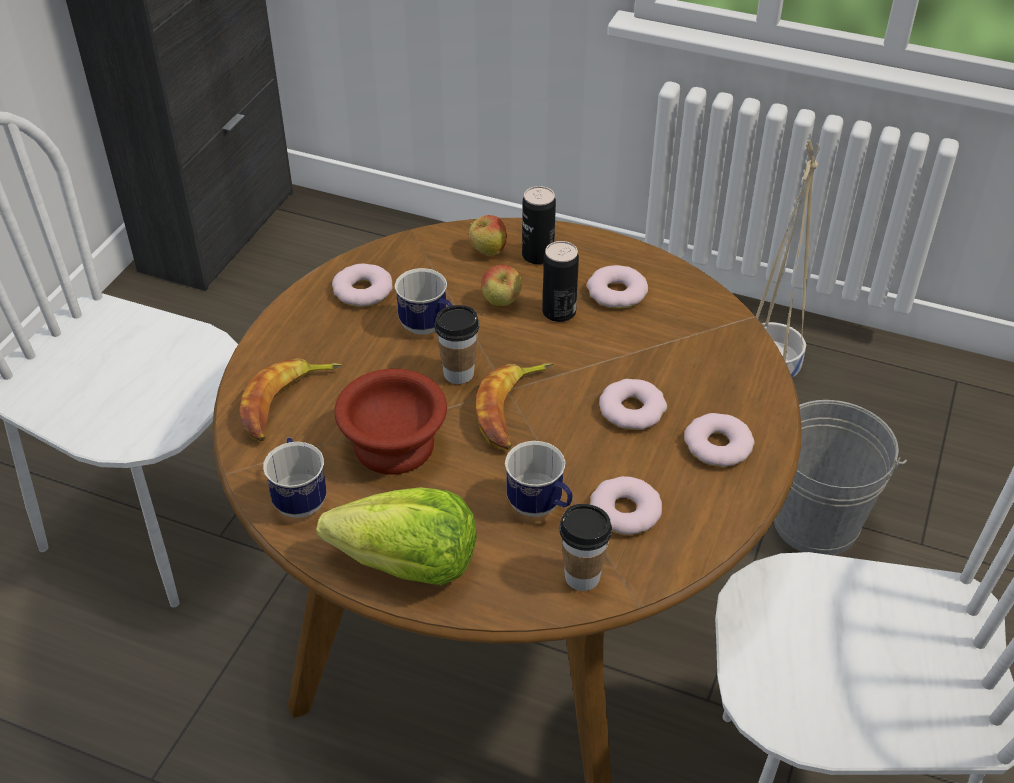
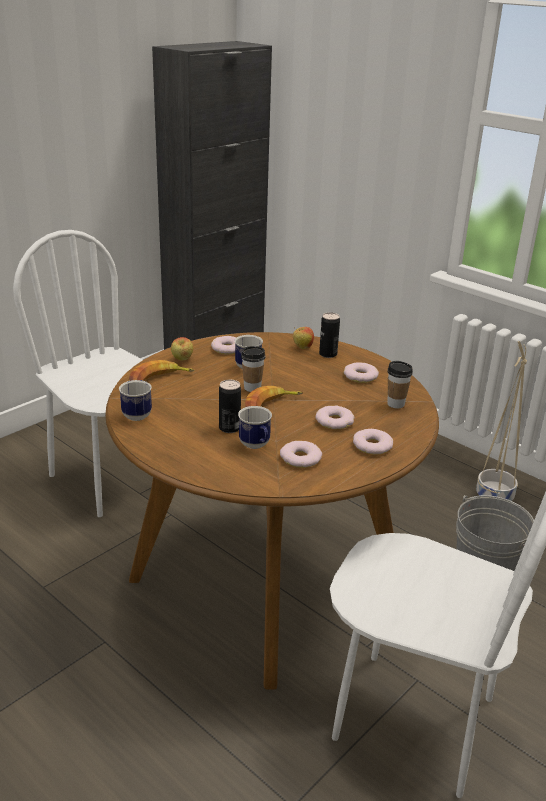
camera: 20 degrees right, 15 degrees down
(393, 443) = (199, 405): brown bowl -> none
(407, 565) = (171, 450): lettuce -> none
(501, 303) = (295, 367): apple -> apple (182, 360)
(559, 312) = (323, 377): can -> can (229, 428)
(582, 577) = (258, 477): cup -> cup (395, 404)

